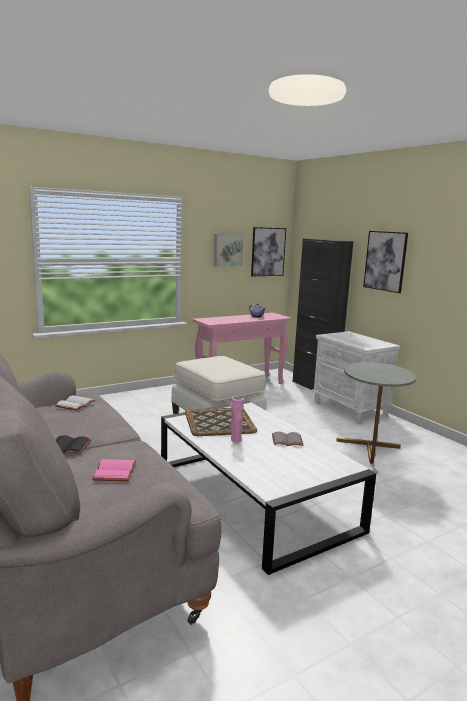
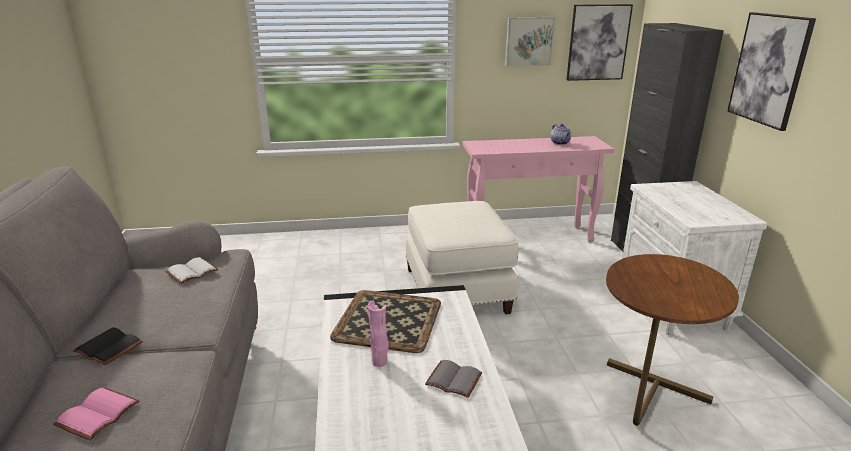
camera: 25 degrees right, 10 degrees up
(369, 456) = (644, 407): grey side table -> brown side table

